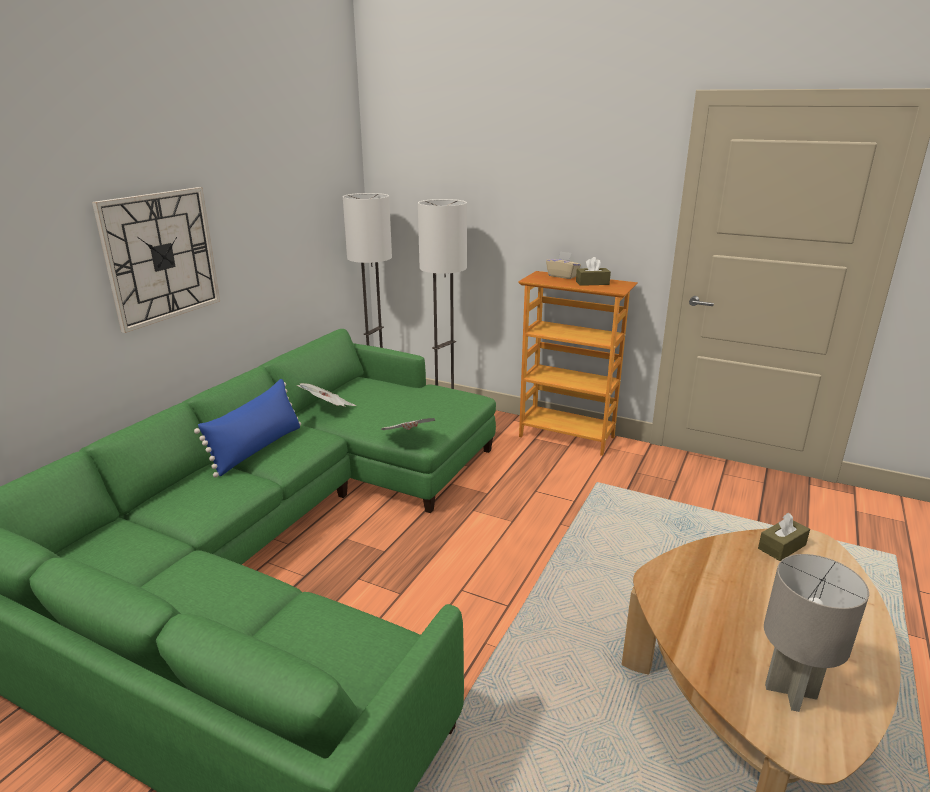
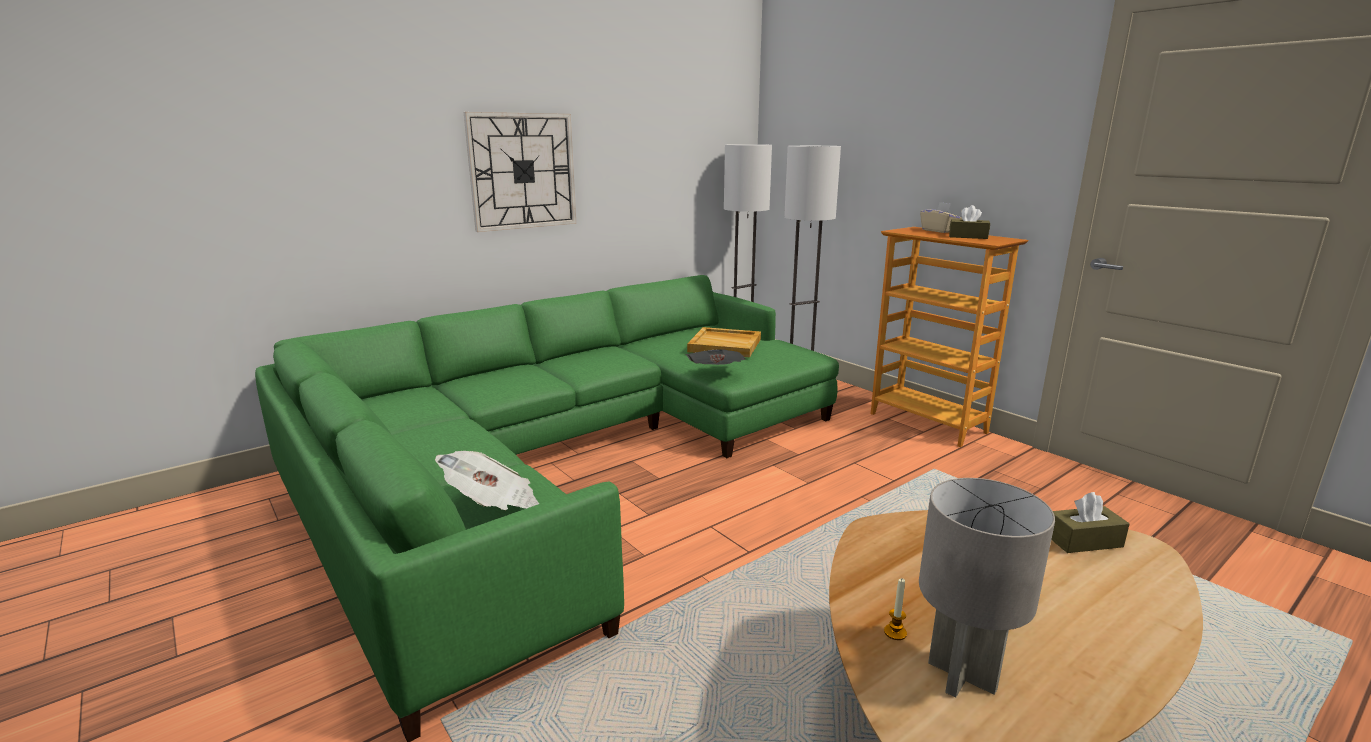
camera: 25 degrees right, 5 degrees down
(257, 449) = (574, 360): blue pillow -> none
(328, 408) = (660, 341): newspaper -> newspaper (493, 504)
(394, 402) = (725, 345): none -> beige tray
(730, 671) = (895, 632): none -> candle

